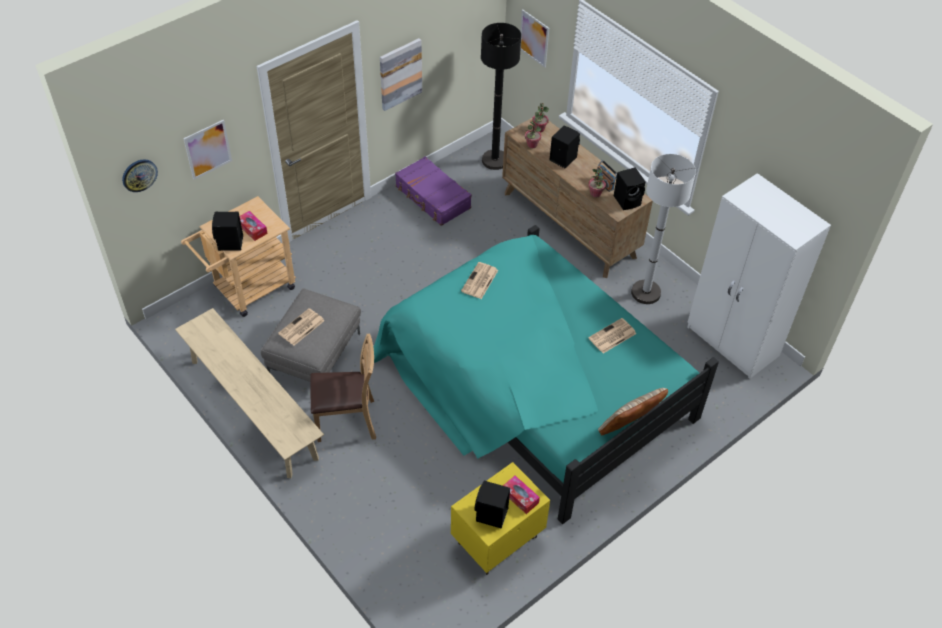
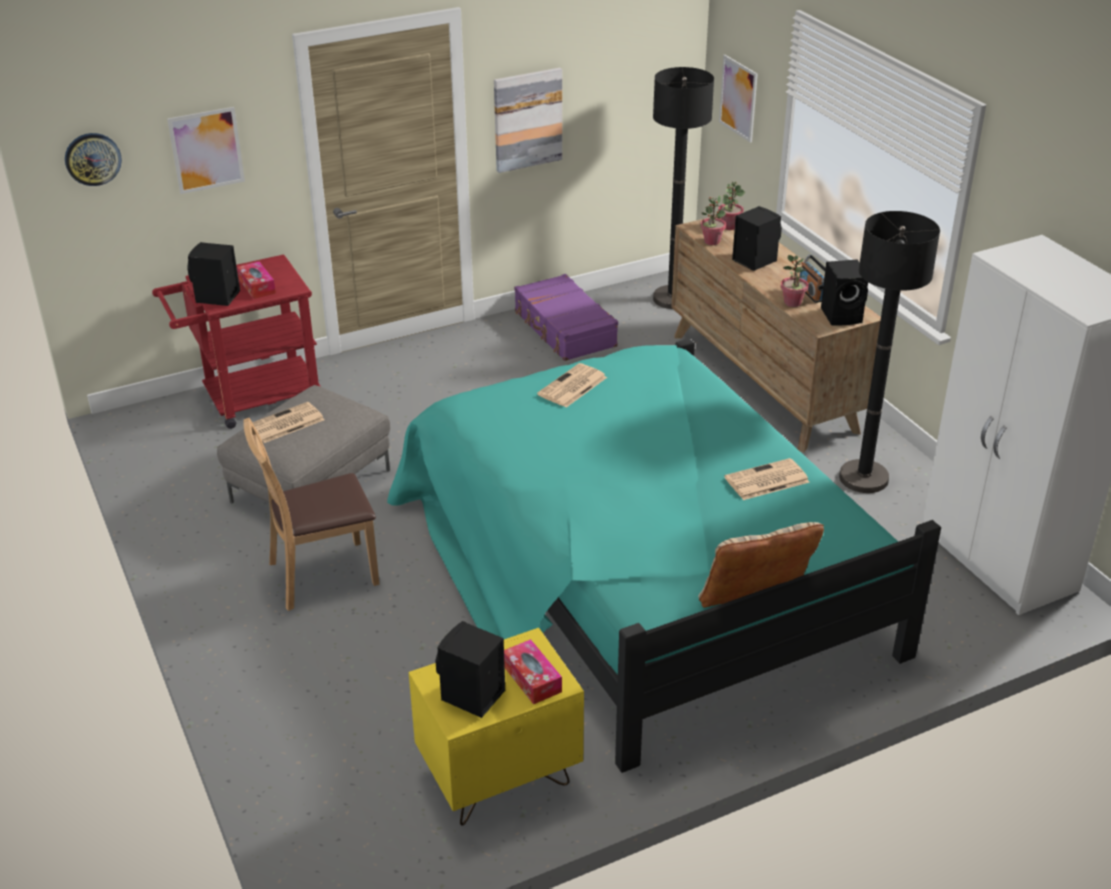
camera: 15 degrees right, 15 degrees down
(248, 290) = (251, 400): beige cart -> red cart
(253, 409) = (188, 539): beige bench -> none
(347, 421) = (322, 574): brown chair -> brown chair turned 150 degrees clockwise
(645, 293) = (863, 478): white floor lamp -> black floor lamp

